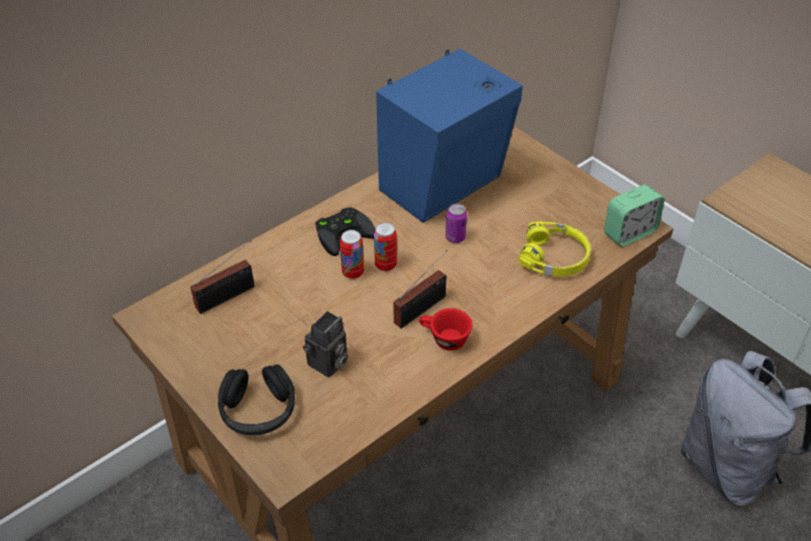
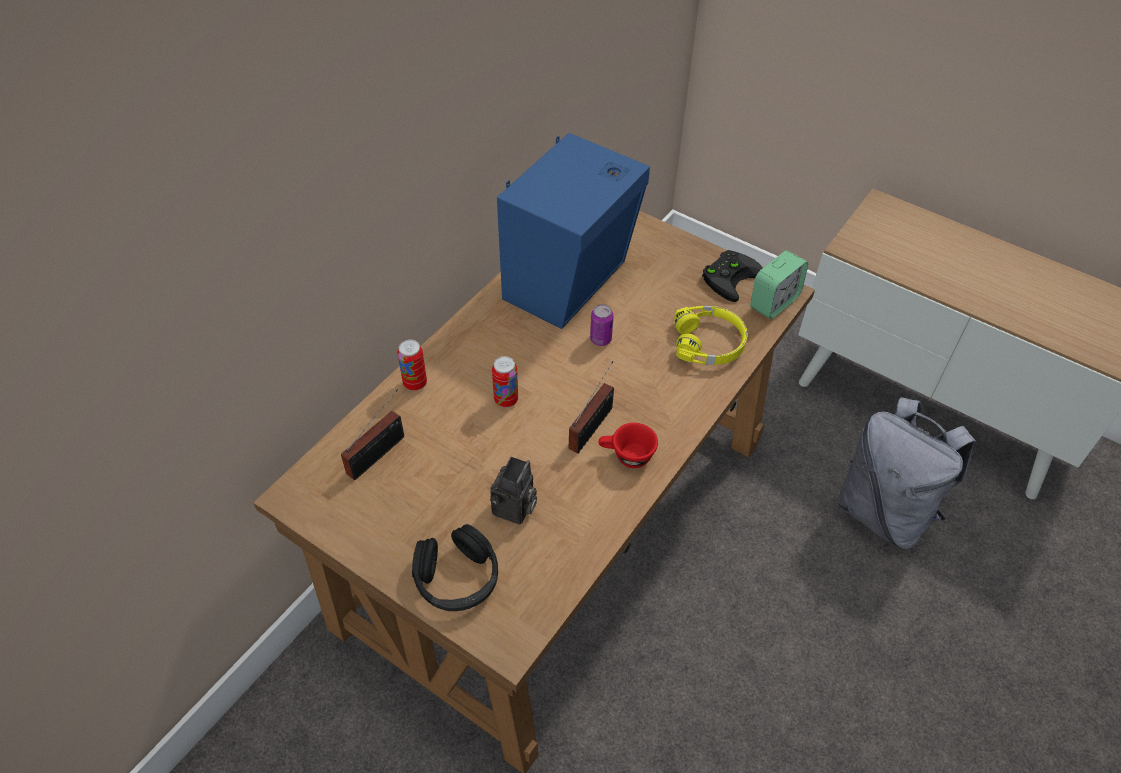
camera: 15 degrees left, 5 degrees up
(344, 232) = (481, 354): black game controller -> black game controller (730, 276)
(385, 265) = (538, 384): can -> can (415, 383)

